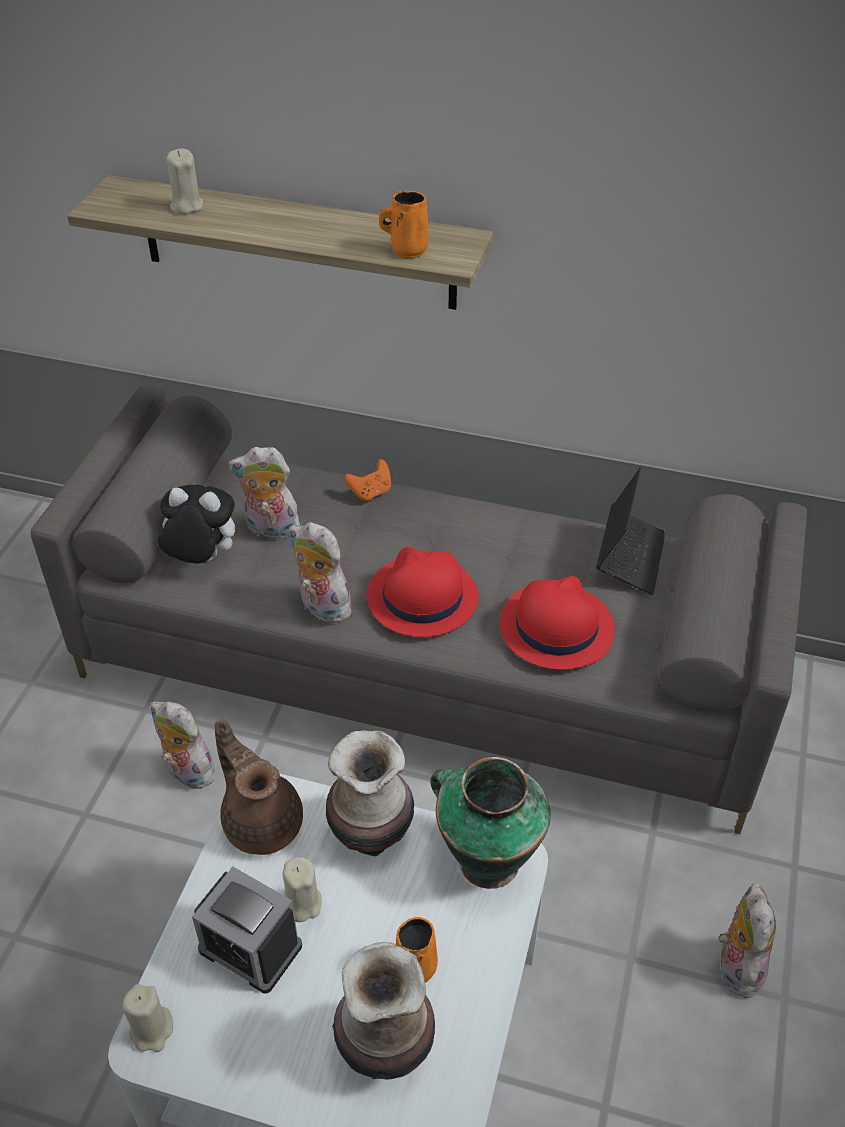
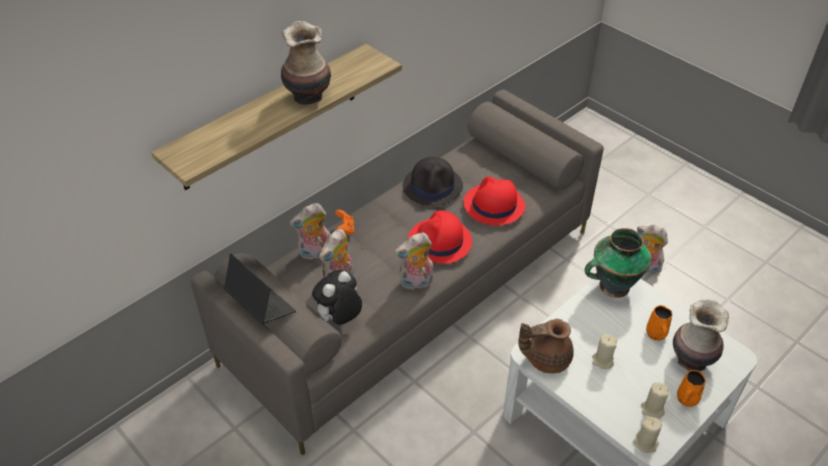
camera: 60 degrees left, 0 degrees up
(186, 206) = (228, 131): beige candle -> beige candle (652, 409)
(186, 772) = (414, 425): plush toy -> plush toy (315, 253)
(250, 947) = (617, 389): alarm clock -> none
(373, 832) = (576, 319): vase -> vase (308, 96)
(406, 250) = (358, 74): orange mug -> orange mug (686, 399)
(537, 542) = (433, 186): none -> black hat
(629, 557) = (467, 162): laptop -> laptop (260, 304)

